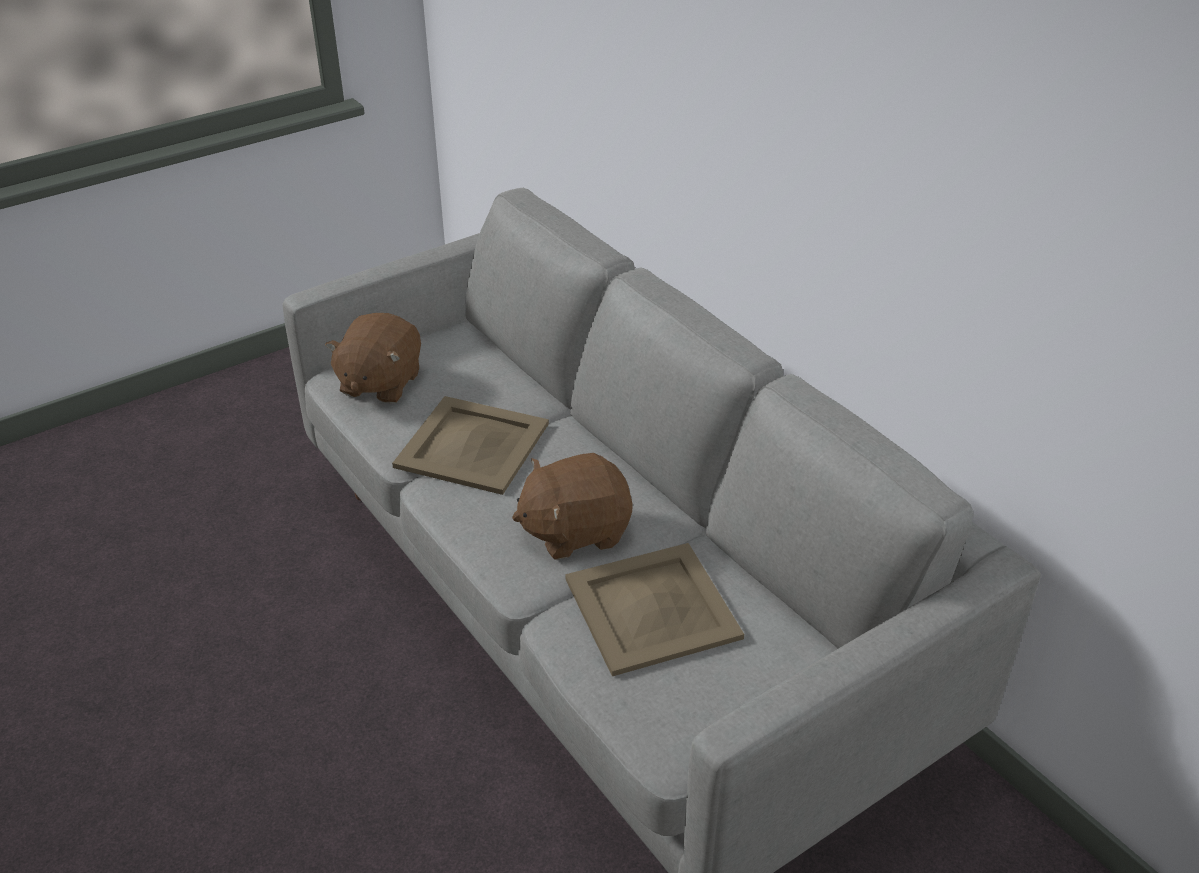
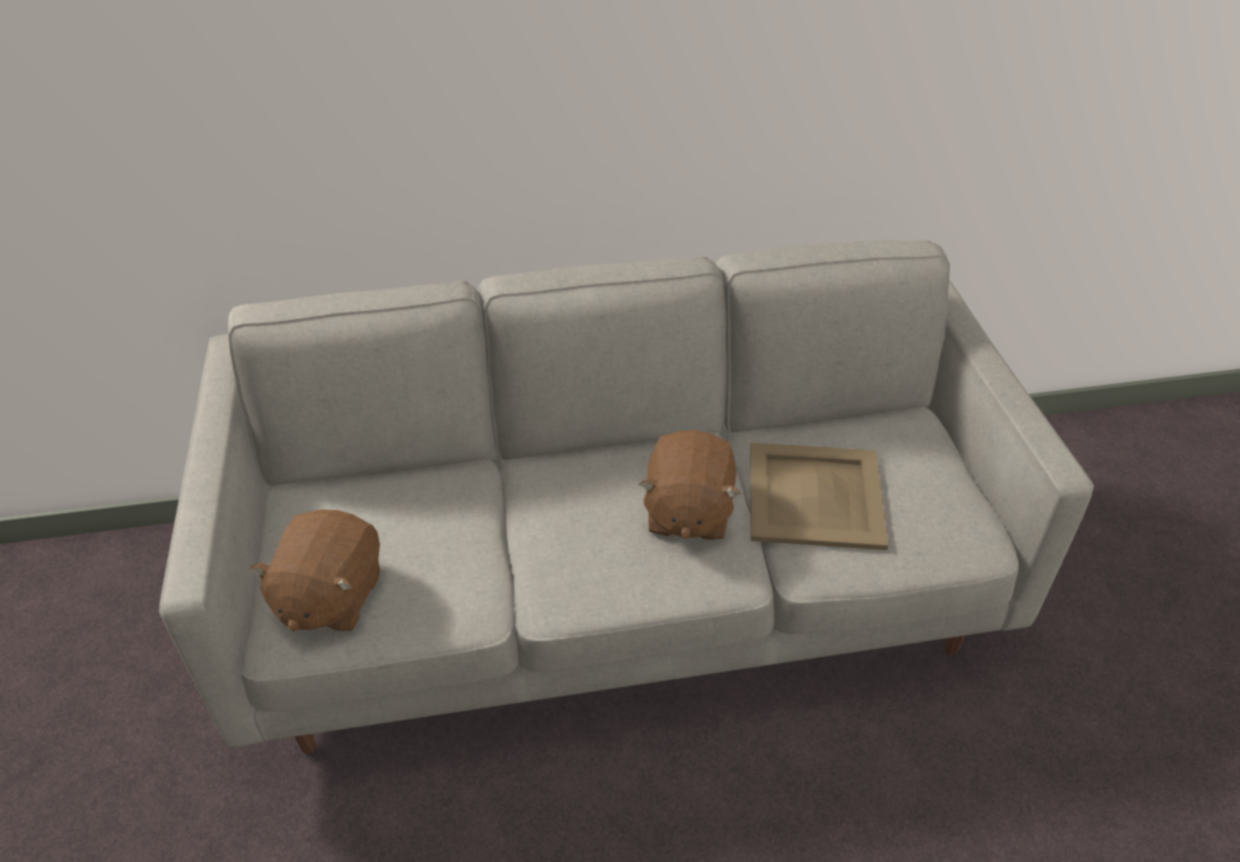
camera: 65 degrees left, 5 degrees up
(379, 383) = (329, 597): brown plush toy -> brown plush toy turned 60 degrees clockwise
(471, 445) = (506, 549): beige tray -> none

